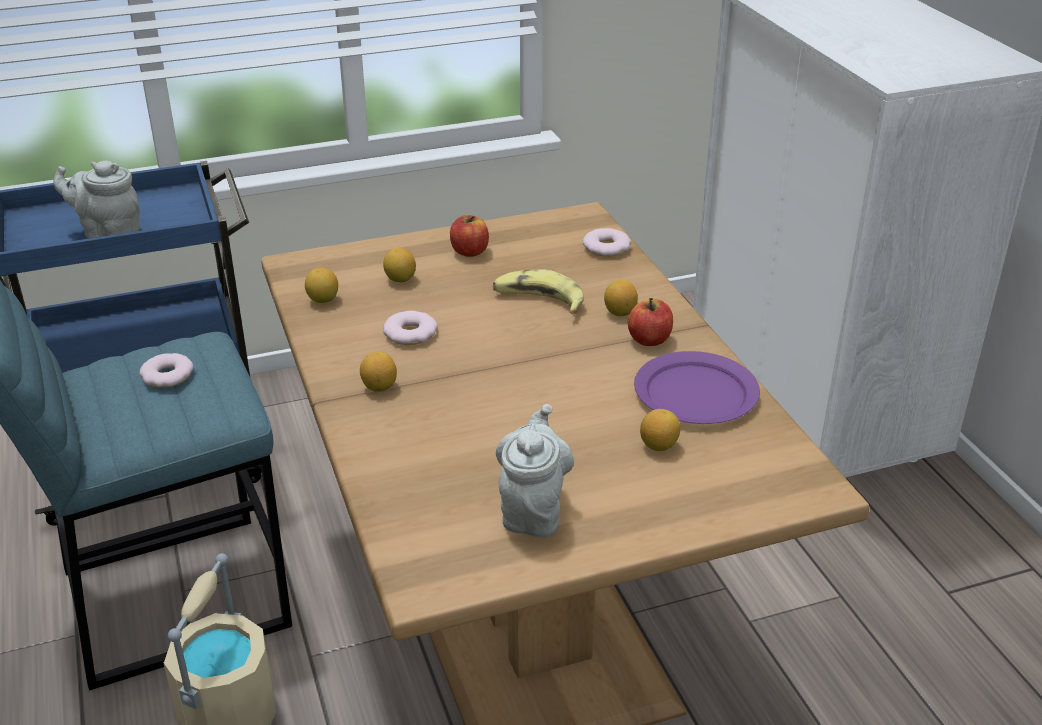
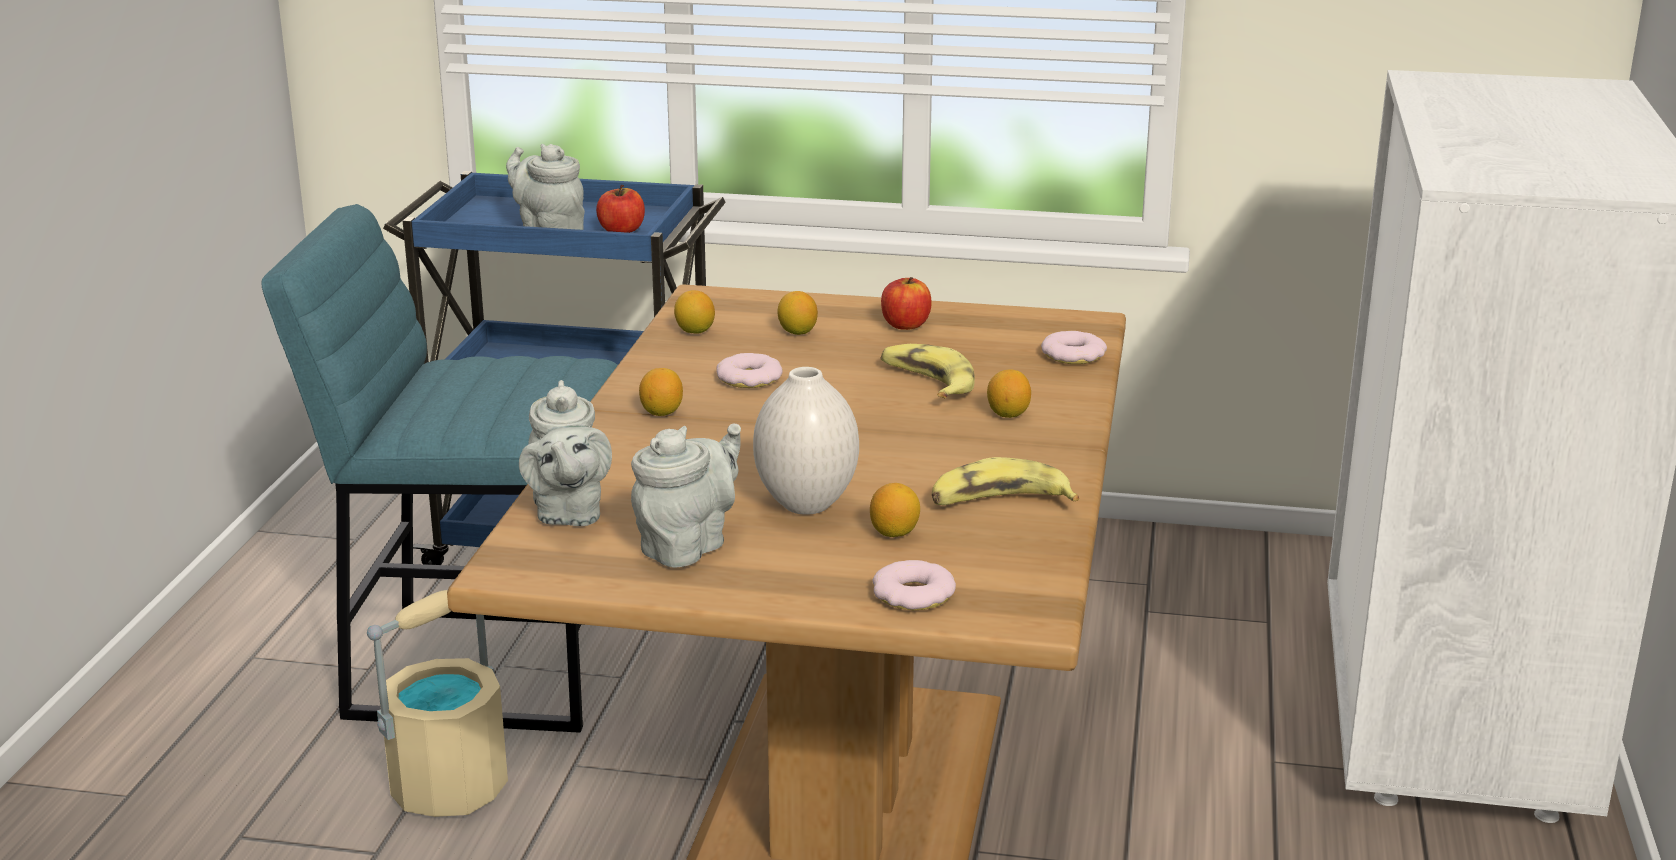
camera: 30 degrees right, 10 degrees down
(167, 376) = (513, 379): donut -> donut (913, 594)
(411, 512) = (568, 513): none -> grey teapot
(573, 441) = (805, 505): none -> white vase
(649, 339) = (1010, 445): apple -> apple (621, 230)
(696, 394) = (999, 503): purple plate -> banana

